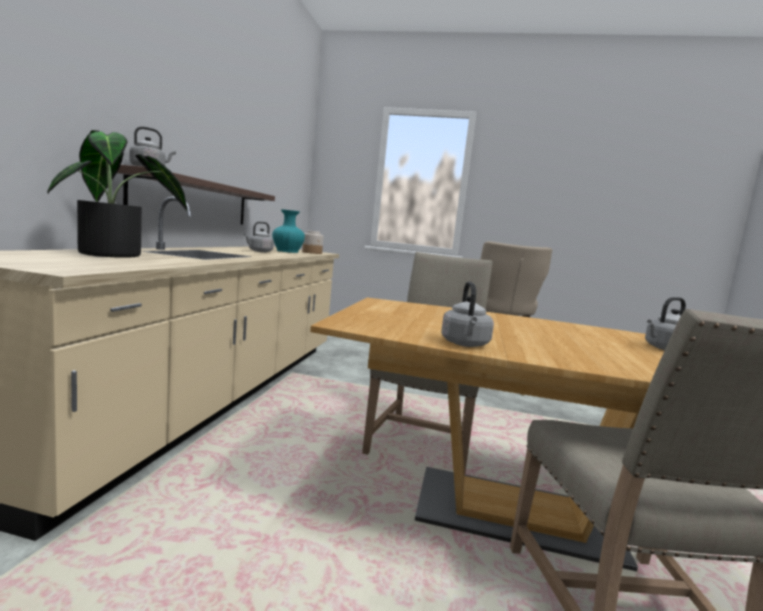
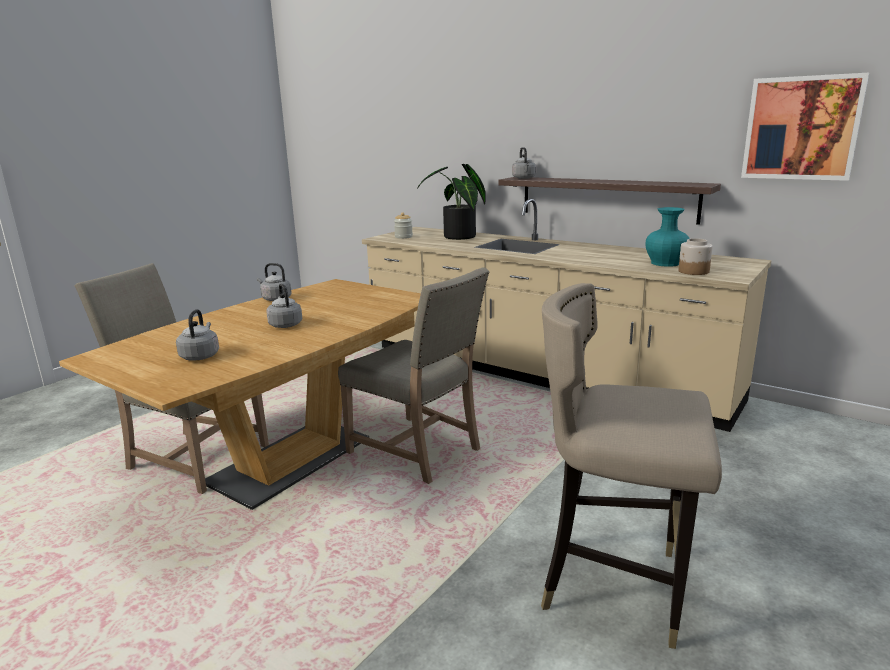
camera: 115 degrees right, 10 degrees up
(73, 264) = (403, 237): none -> jar
(259, 251) = (612, 255): grey kettle -> grey kettle (285, 324)
(272, 162) = (801, 128): none -> picture

